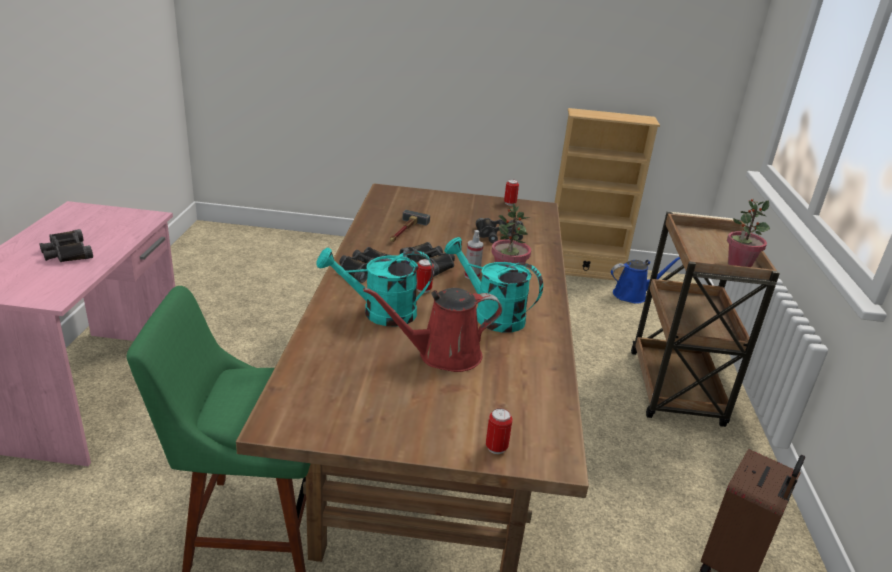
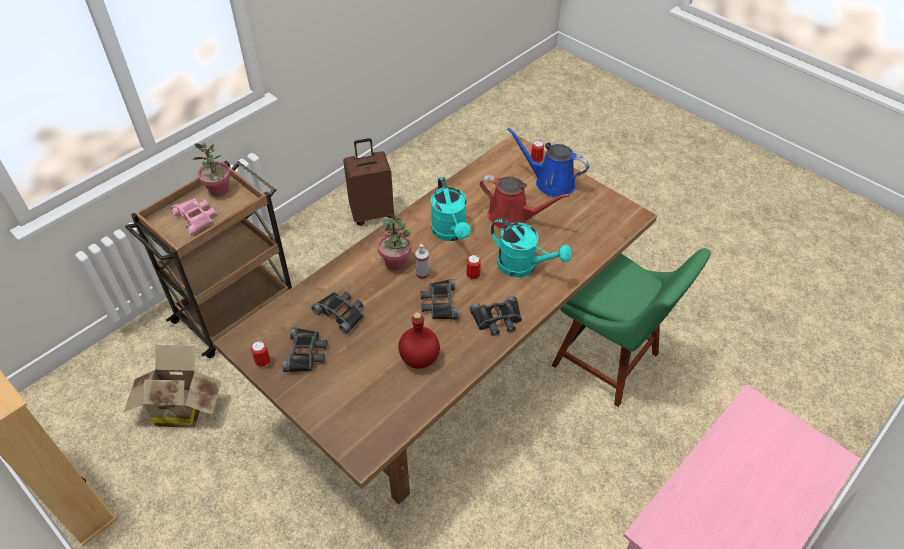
camera: 140 degrees left, 20 degrees up
(66, 252) = (744, 482): black binoculars -> black binoculars (306, 353)
(404, 231) = (418, 358): hammer -> red bottle
(600, 322) = (180, 406): none -> cardboard box
(633, 295) = (90, 424): blue watering can -> blue watering can (550, 182)
(710, 244) = (196, 217): none -> pink binoculars

